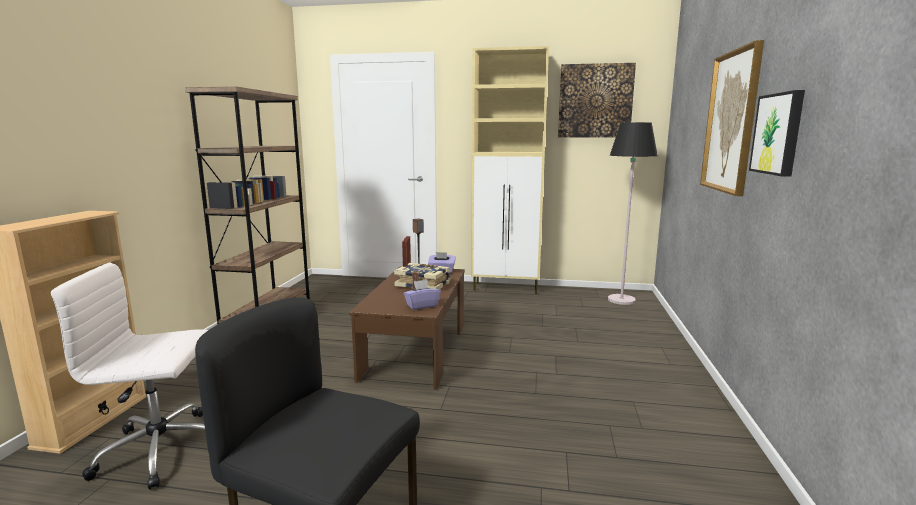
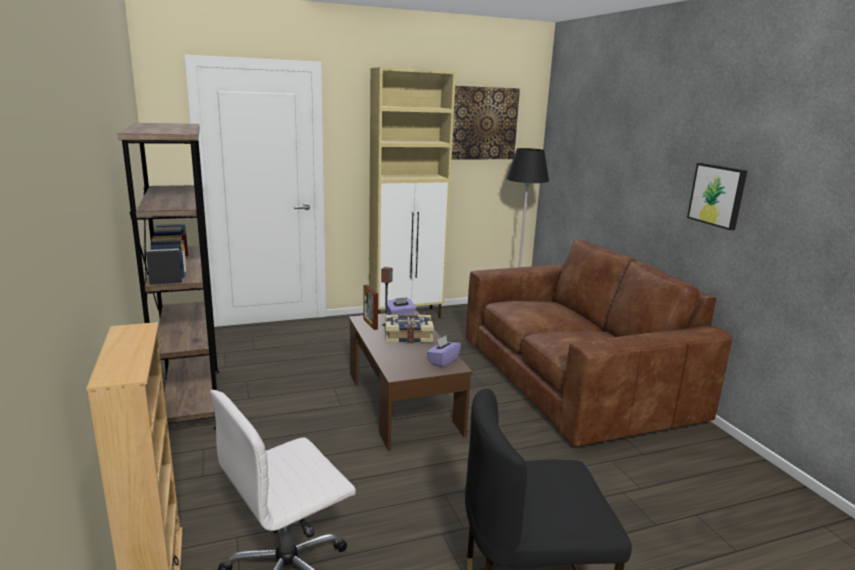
camera: 30 degrees left, 5 degrees up
(618, 367) = (574, 379): none -> brown sofa
(731, 122) = (652, 171): picture -> none

